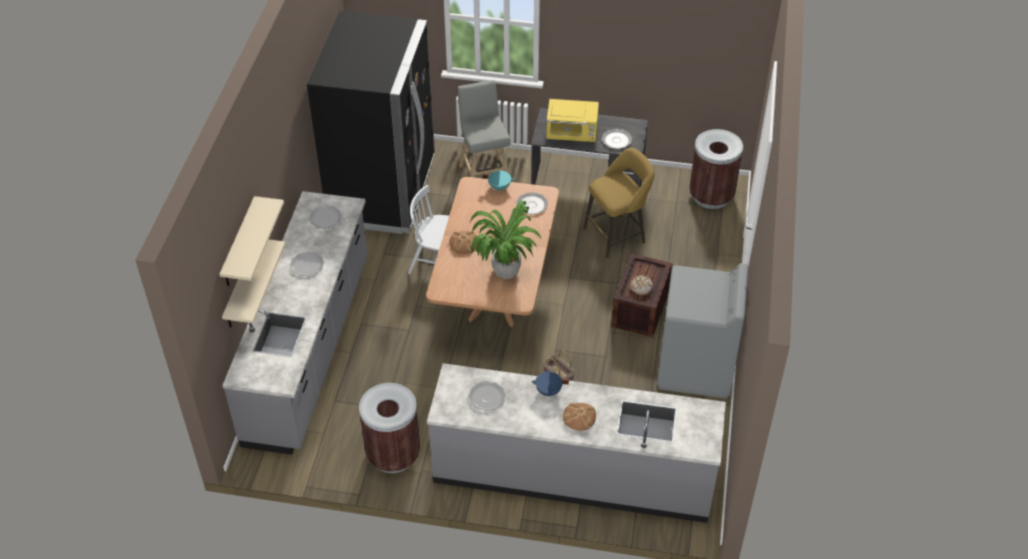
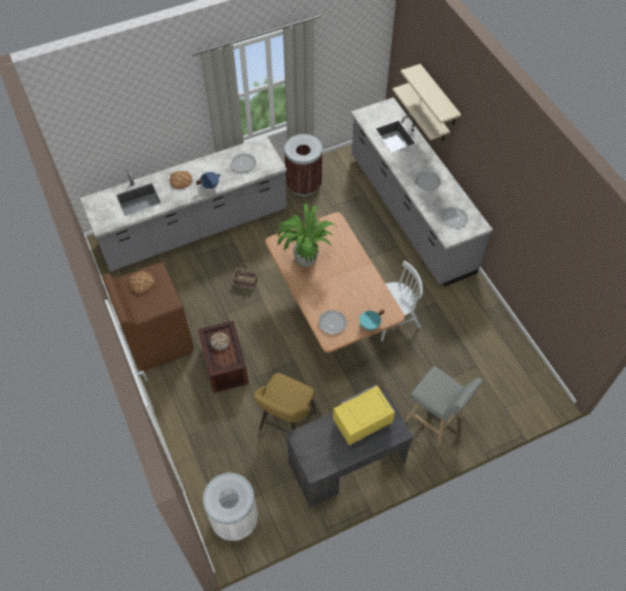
camera: 145 degrees right, 10 degrees up
(383, 191) = (491, 354): black fridge -> none
(464, 243) = (351, 263): bread -> bread (141, 283)
(616, 140) = (319, 439): plate -> none
(695, 368) = (158, 340): grey washing machine -> brown washing machine
(711, 196) = (234, 519): brown trash can -> white trash can

